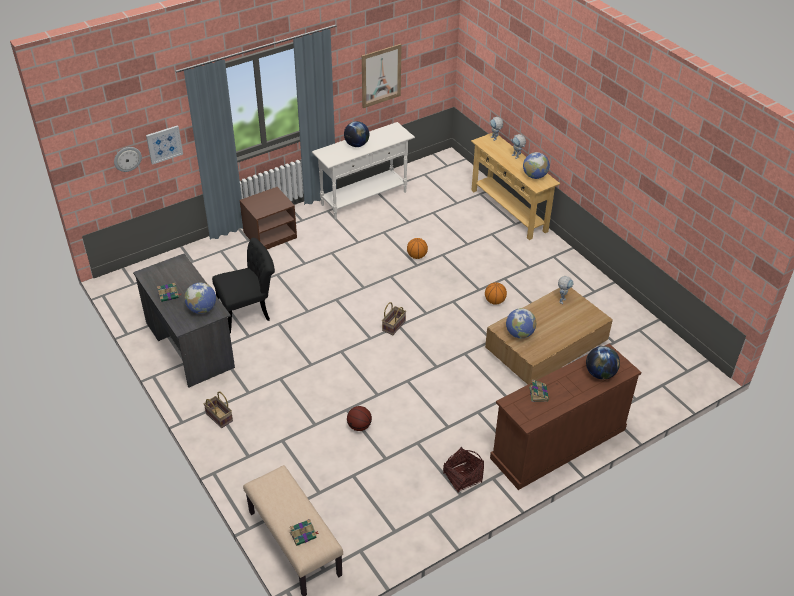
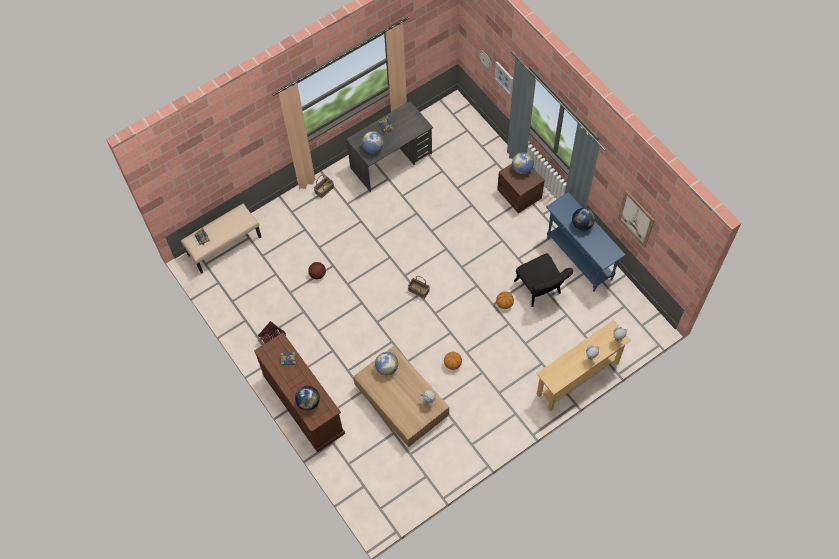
camera: 90 degrees right, 20 degrees up
(248, 311) = (428, 192): black chair -> black chair (540, 291)
(364, 198) = (579, 259): white console table -> blue console table
(534, 176) = (561, 373): globe -> globe (522, 169)

